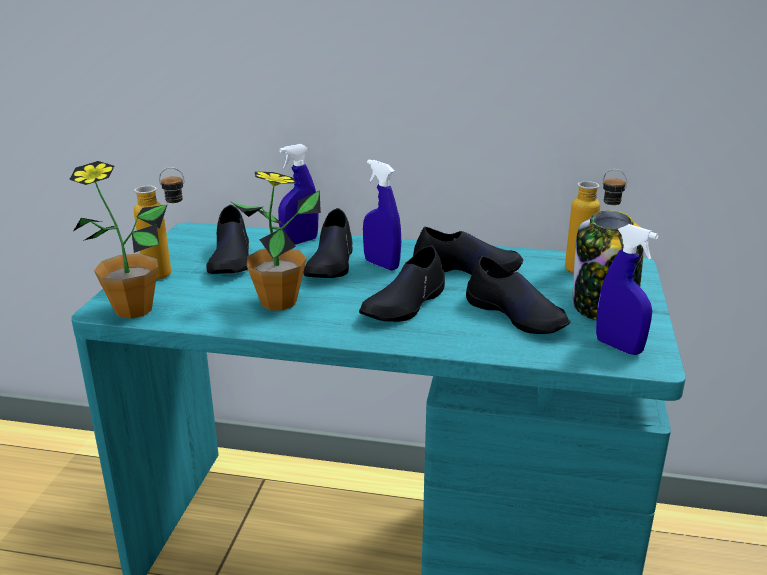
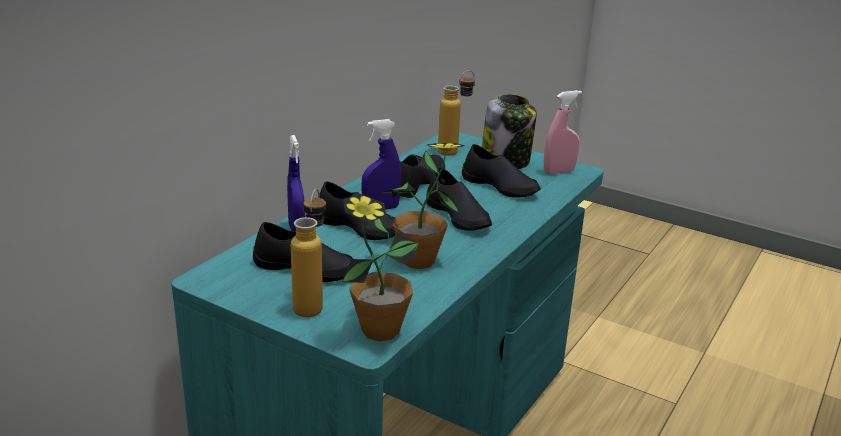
camera: 70 degrees left, 0 degrees up
(516, 315) = (500, 186): black shoe -> black shoe turned 60 degrees clockwise
(618, 347) = (559, 172): blue spray bottle -> pink spray bottle

